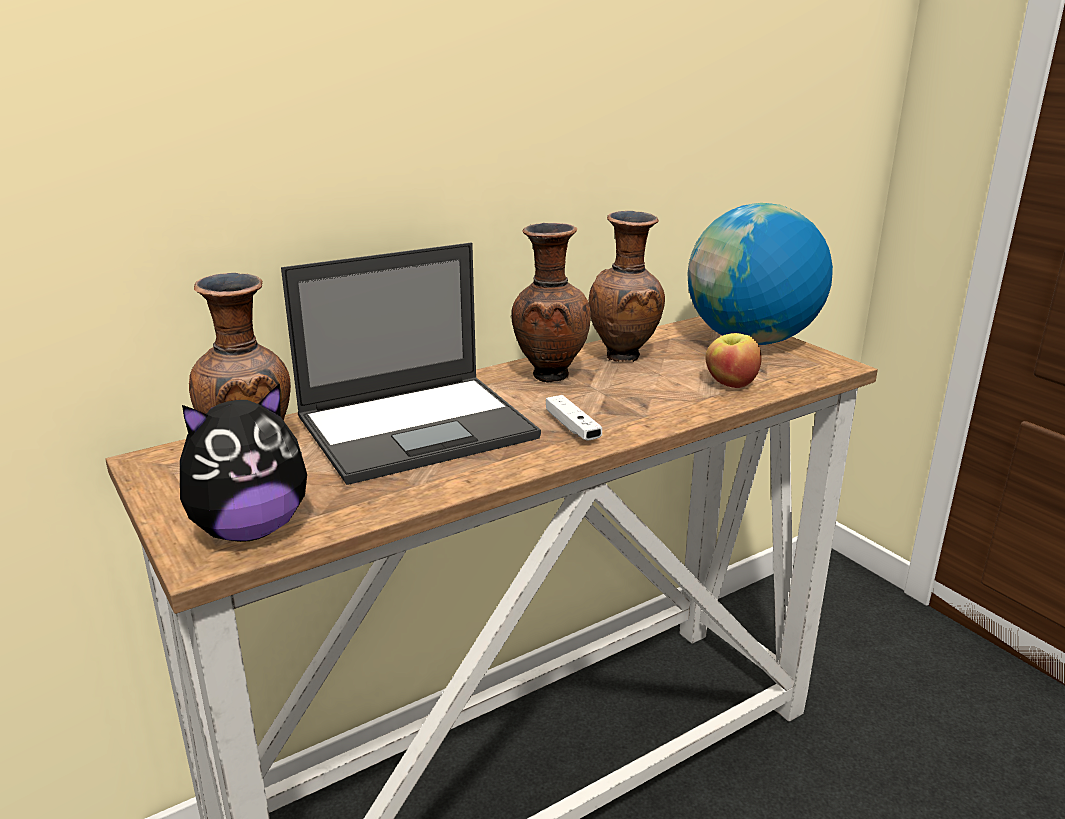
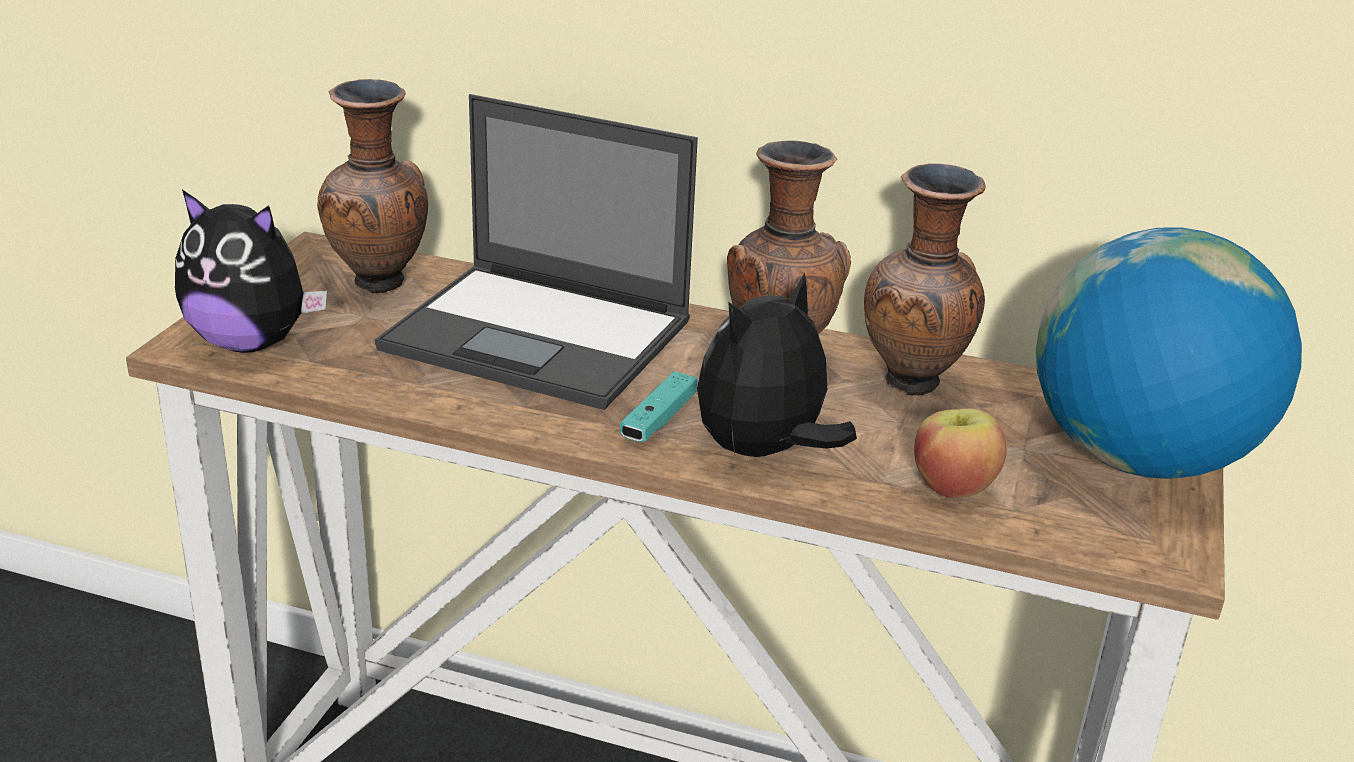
camera: 50 degrees right, 5 degrees up
(572, 427) = (659, 420): white game controller -> turquoise game controller
(644, 413) = (764, 452): none -> plush toy

